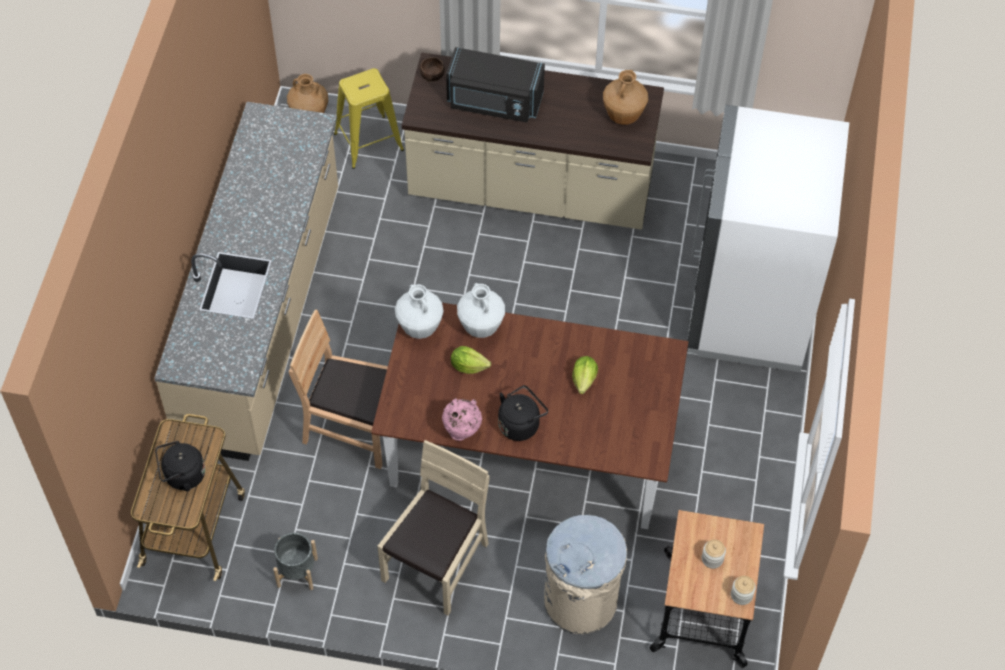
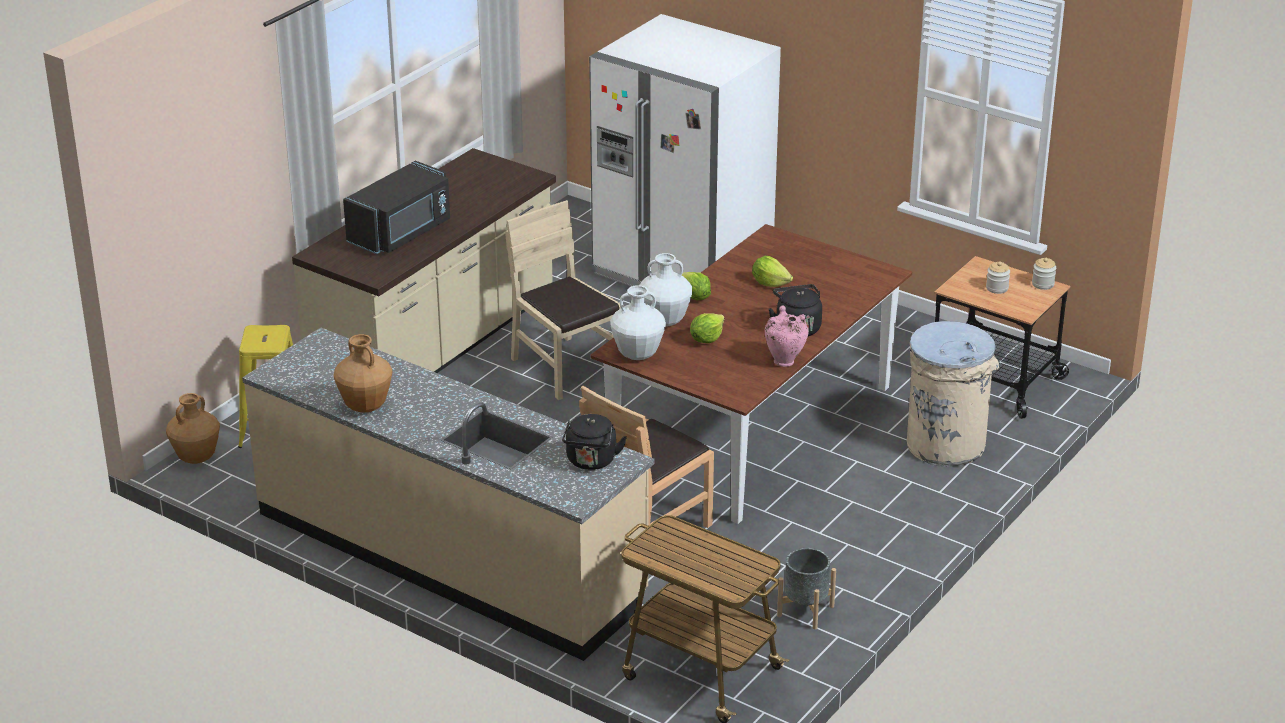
camera: 65 degrees left, 25 degrees down
(182, 476) = (707, 556): black kettle -> black kettle (591, 462)
(432, 74) = (329, 256): brown bowl -> none
(436, 563) = (851, 517): beige chair -> beige chair (566, 367)
(531, 334) = (694, 297): none -> lettuce
(623, 117) = (489, 174): brown vase -> brown vase (365, 407)

